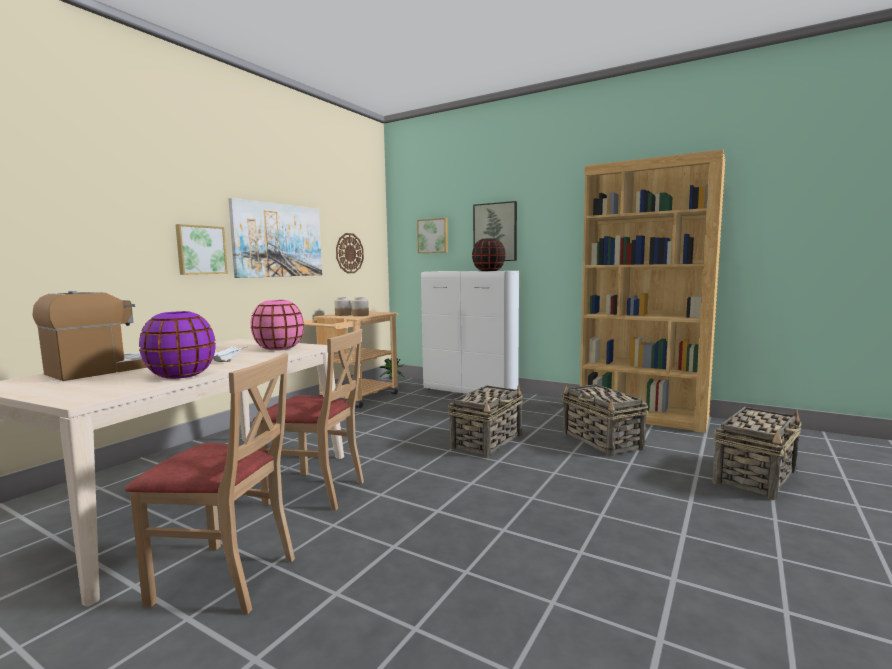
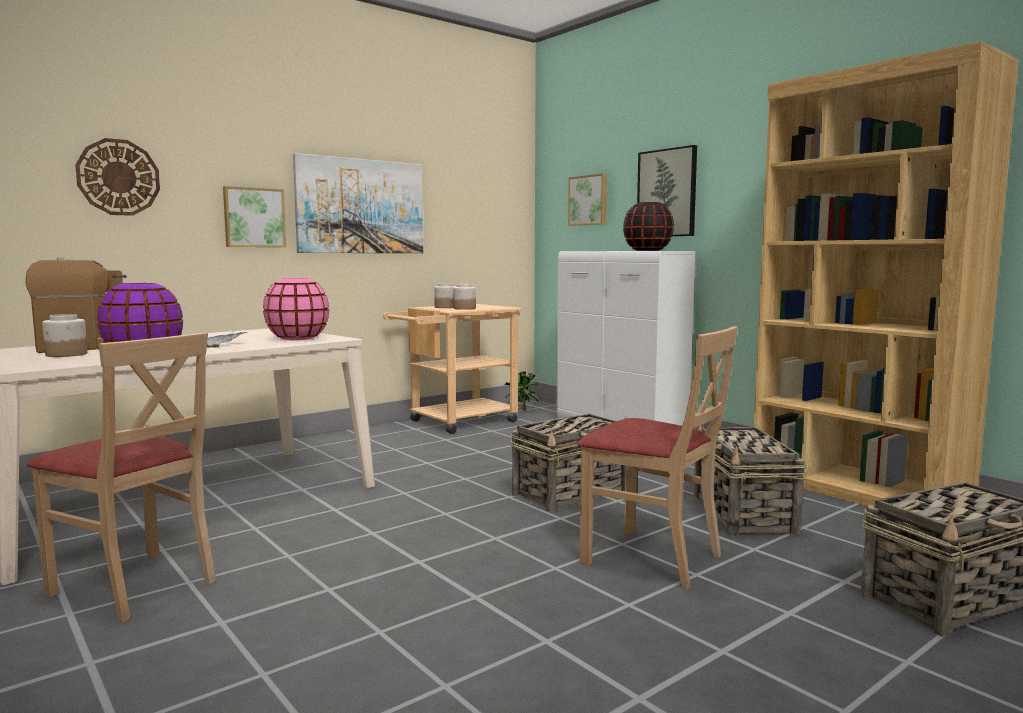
camera: 20 degrees right, 0 degrees up
(98, 380) = (66, 354): none -> jar
(316, 491) = (306, 518): beige chair -> beige chair (652, 558)
(349, 253) = (469, 224): wall clock -> wall clock (118, 177)

